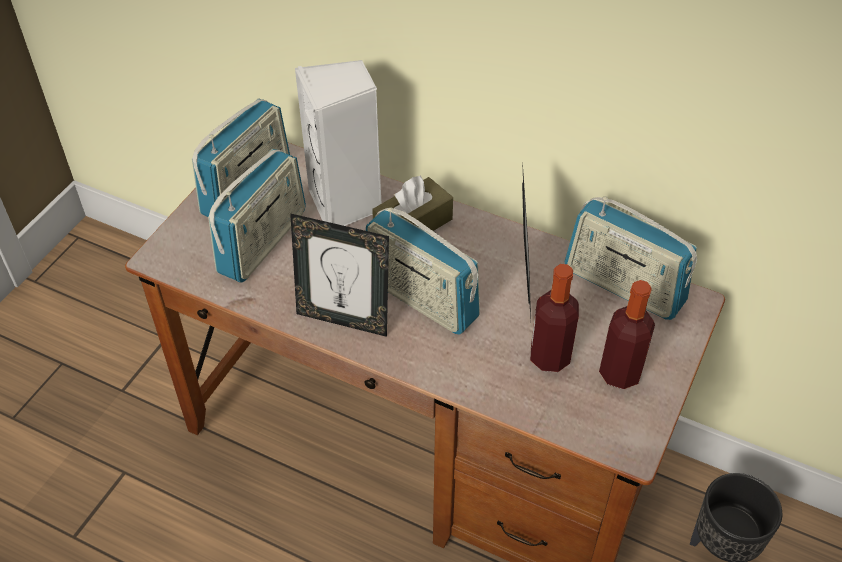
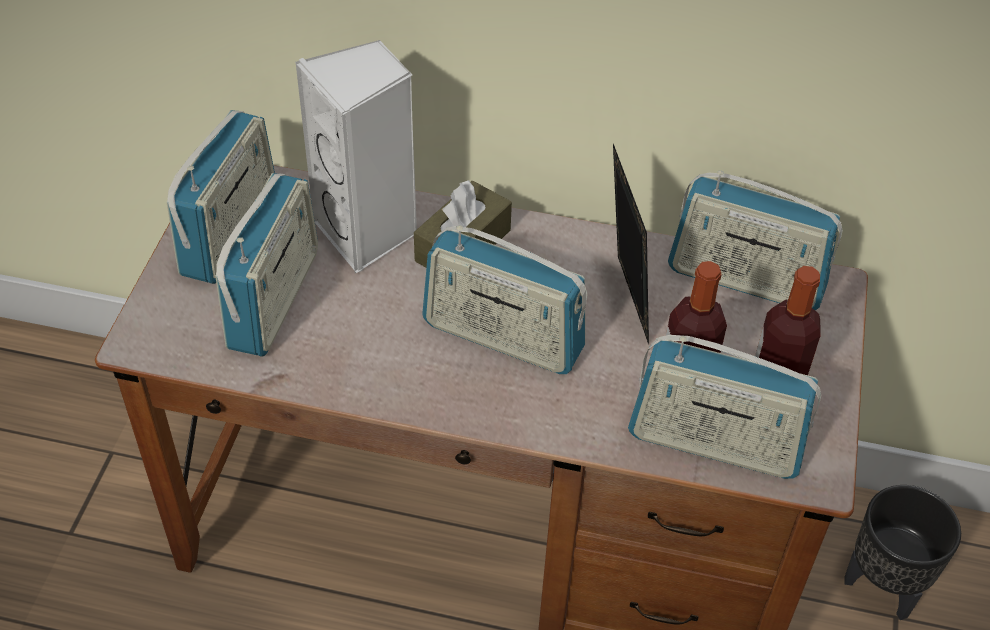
camera: 15 degrees left, 0 degrees up
(344, 319) = (412, 380): picture frame -> none
(558, 408) = (714, 443): none -> radio

